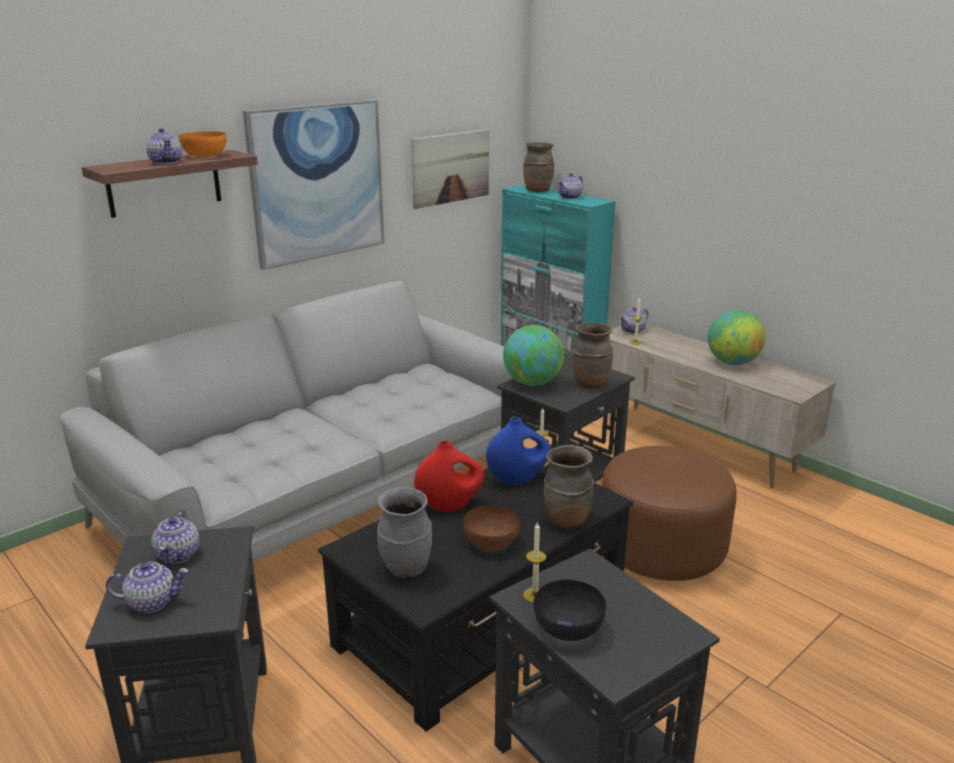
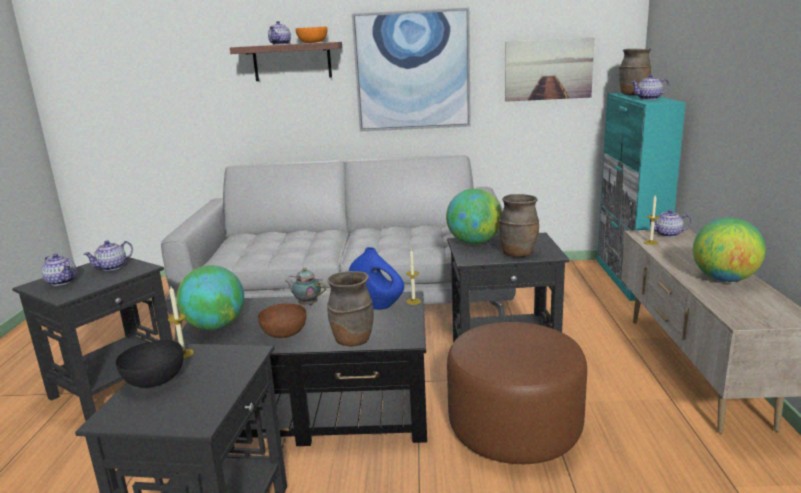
camera: 45 degrees right, 5 degrees down
(406, 569) = (215, 326): grey vase -> globe
(450, 505) = (307, 304): red vase -> teapot

